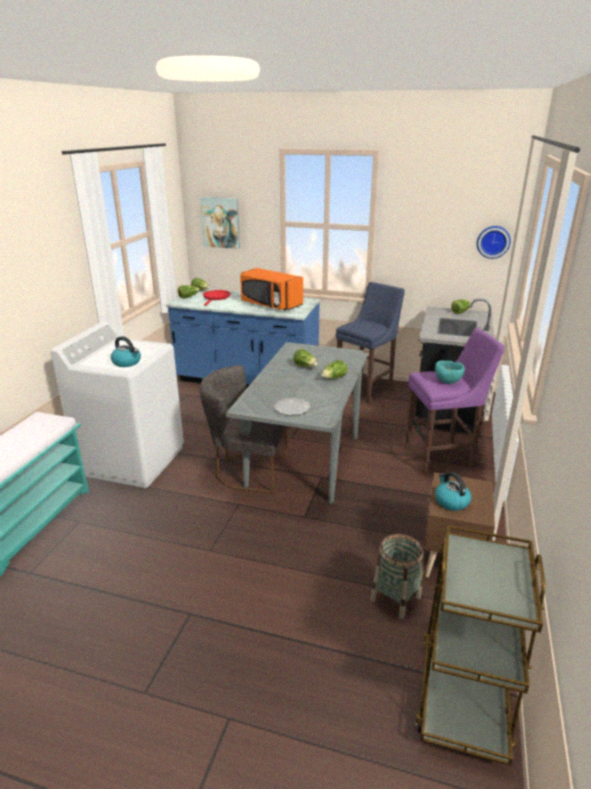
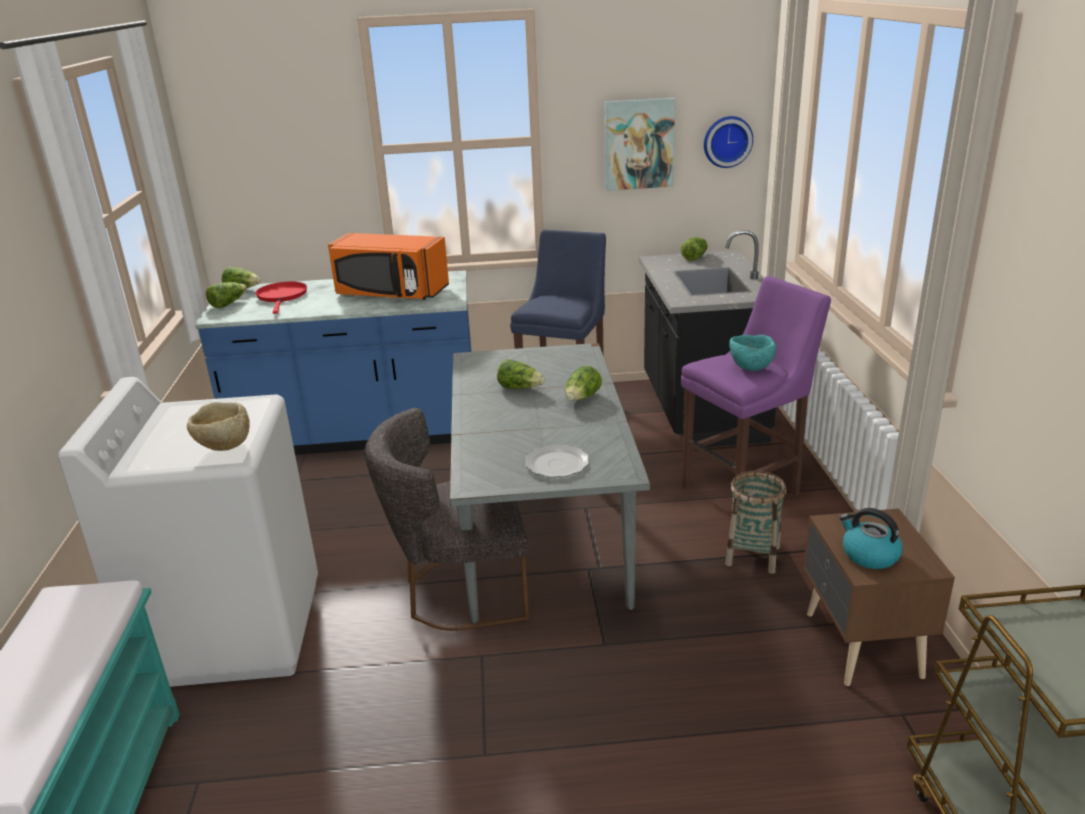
camera: 20 degrees left, 0 degrees up
(127, 362) = (224, 447): kettle -> beige bowl
(221, 222) = (259, 160): picture -> picture (639, 144)
(395, 598) = (827, 735): basket -> basket (753, 556)

